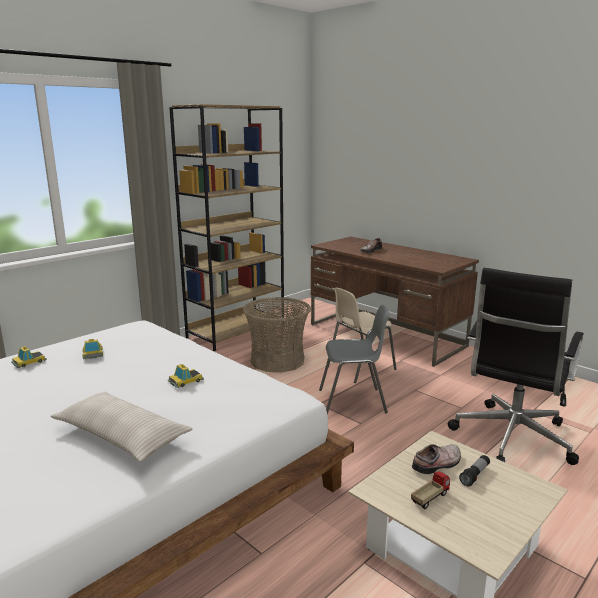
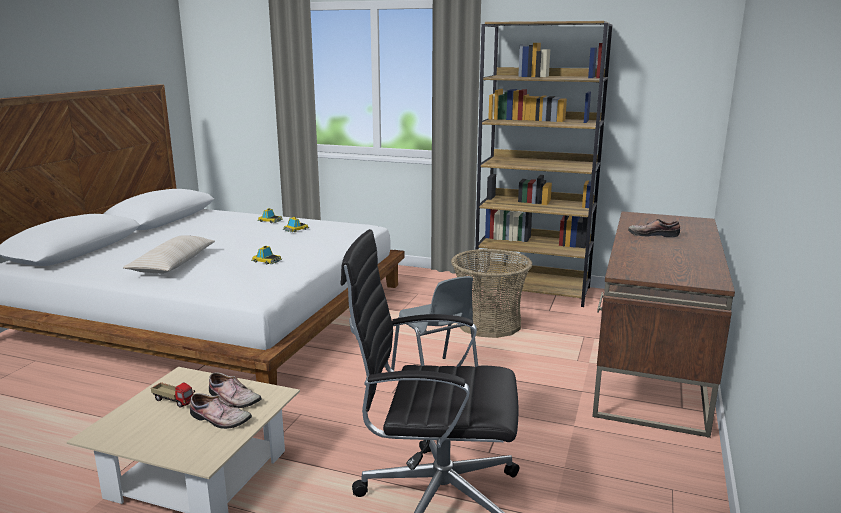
camera: 65 degrees right, 0 degrees up
(359, 368) = (524, 369): beige chair -> none
(475, 475) = (219, 420): flashlight -> shoe

